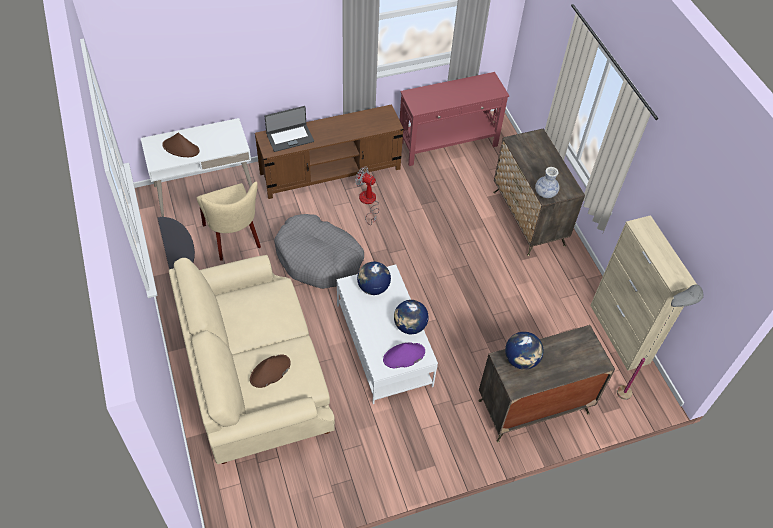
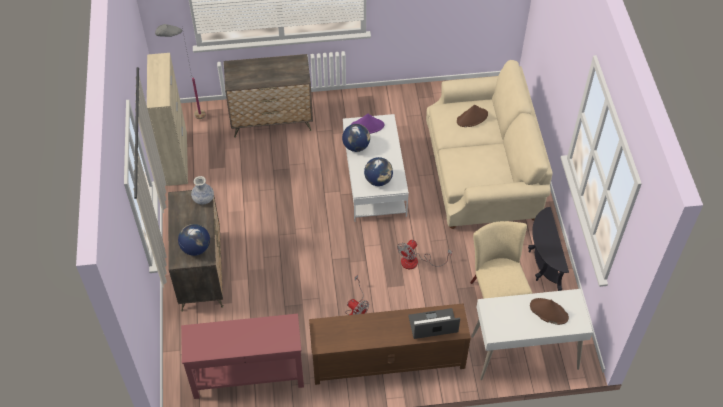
camera: 165 degrees left, 0 degrees up
(318, 259) = (416, 262): grey dog bed -> fan
(521, 360) = (288, 75): globe -> globe (196, 248)

